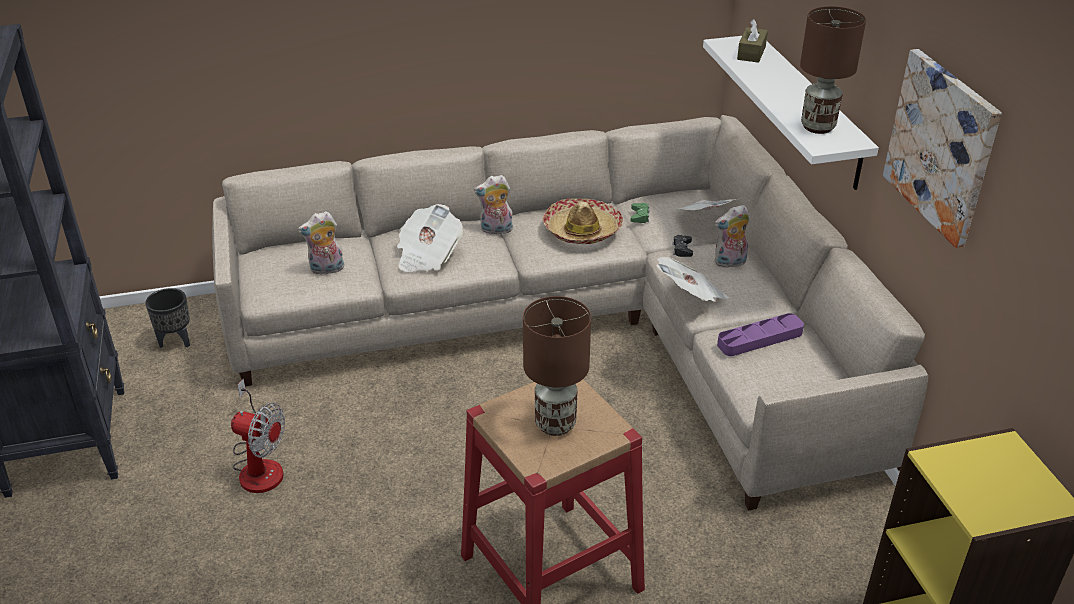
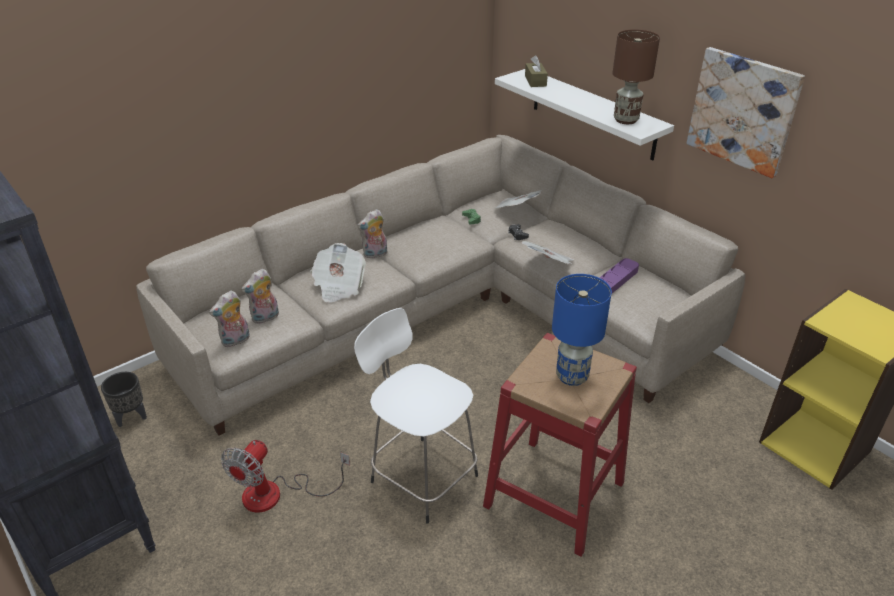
camera: 25 degrees left, 0 degrees up
(259, 465) = (276, 494): fan -> fan turned 120 degrees clockwise
(417, 500) = (421, 476): none -> white stool
(554, 425) = (571, 377): brown table lamp -> blue table lamp
(582, 230) = (440, 238): hat -> none
(730, 263) = (555, 236): plush toy -> plush toy (235, 341)

